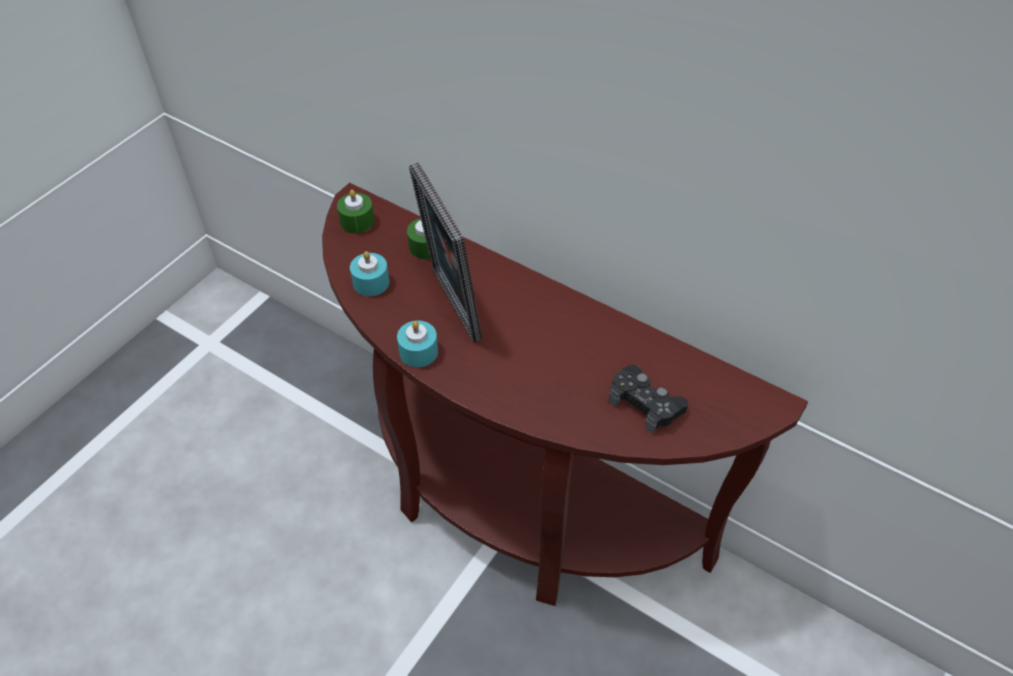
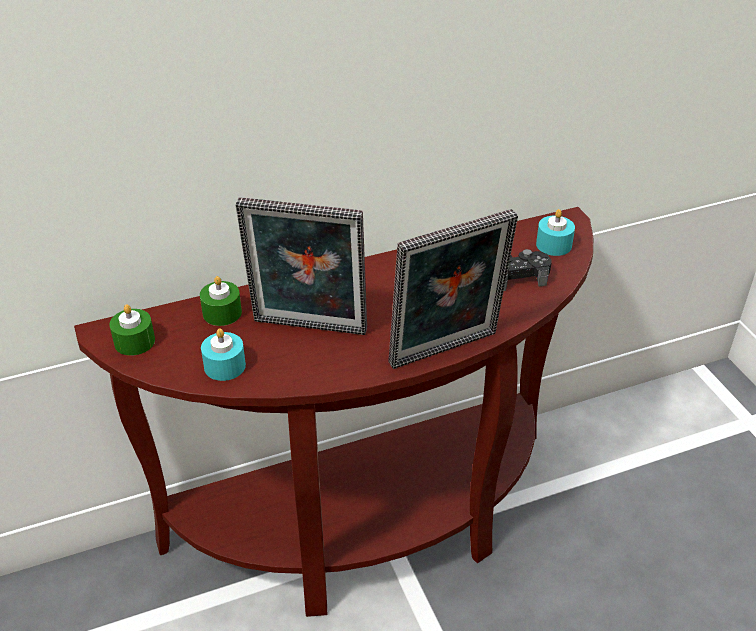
camera: 55 degrees left, 10 degrees down
(418, 351) = (341, 372): turquoise candle -> turquoise candle (553, 245)
(497, 406) = (446, 352): none -> picture frame

